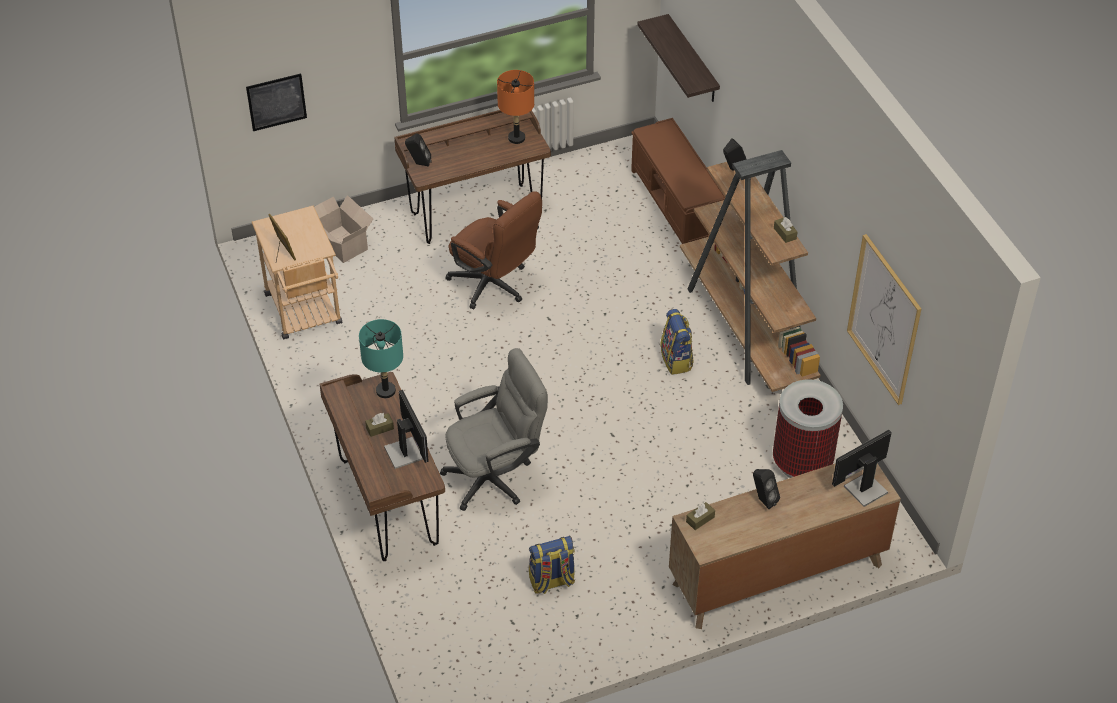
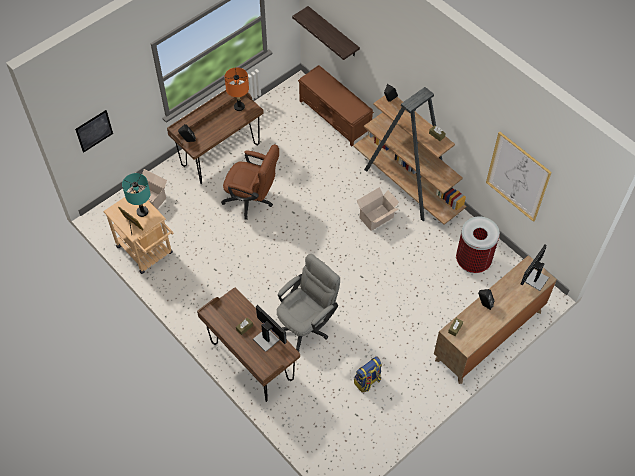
camera: 20 degrees left, 10 degrees up
(385, 391) = (236, 301): turquoise table lamp -> turquoise table lamp (142, 212)
(676, 360) = (377, 217): backpack -> cardboard box

